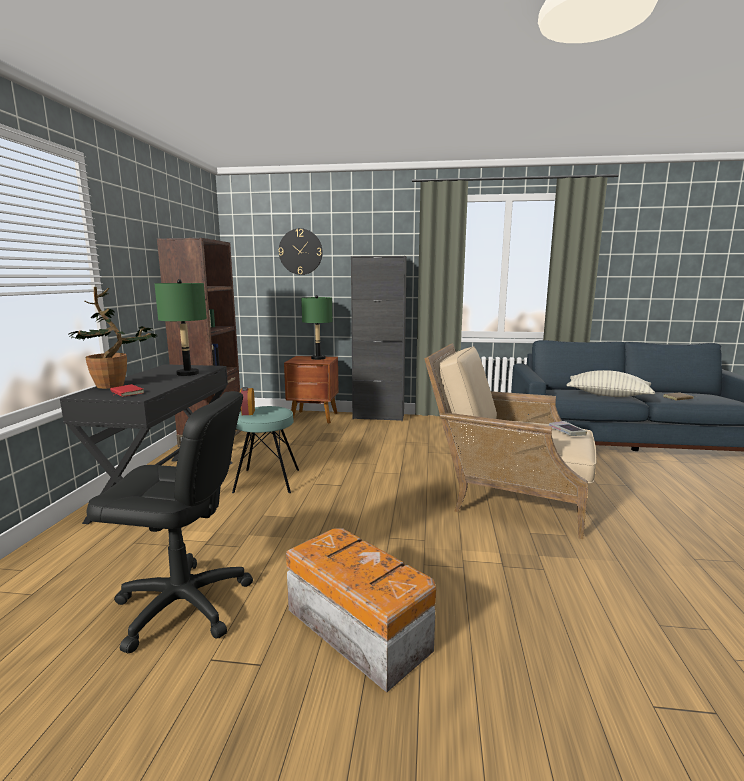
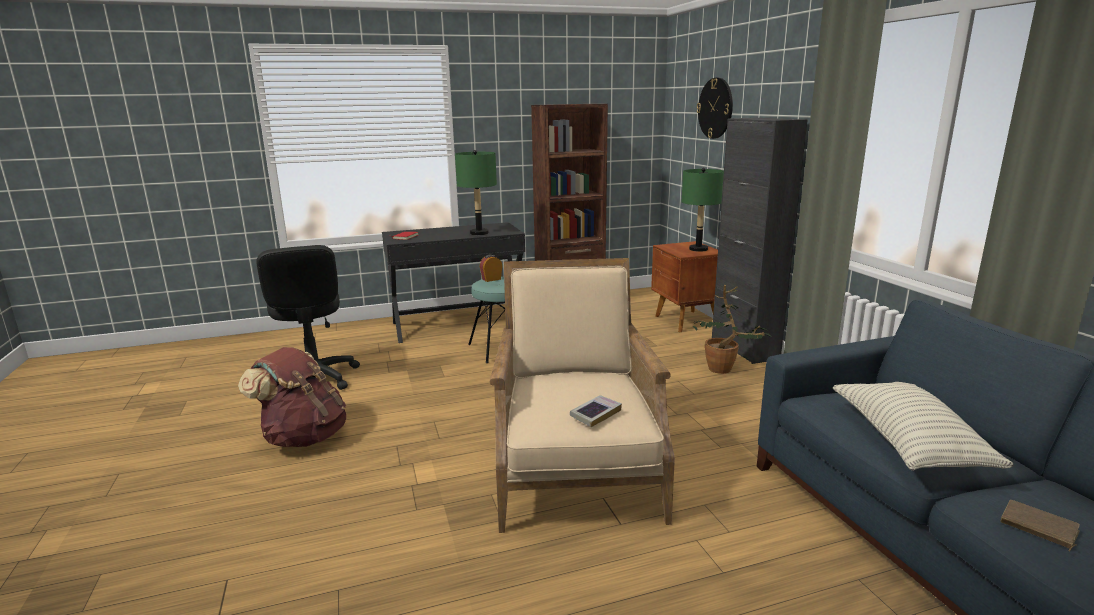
camera: 65 degrees right, 5 degrees up
(117, 385) = (425, 231): potted plant -> potted plant (725, 370)
(358, 627) = (304, 437): storage box -> brown backpack

